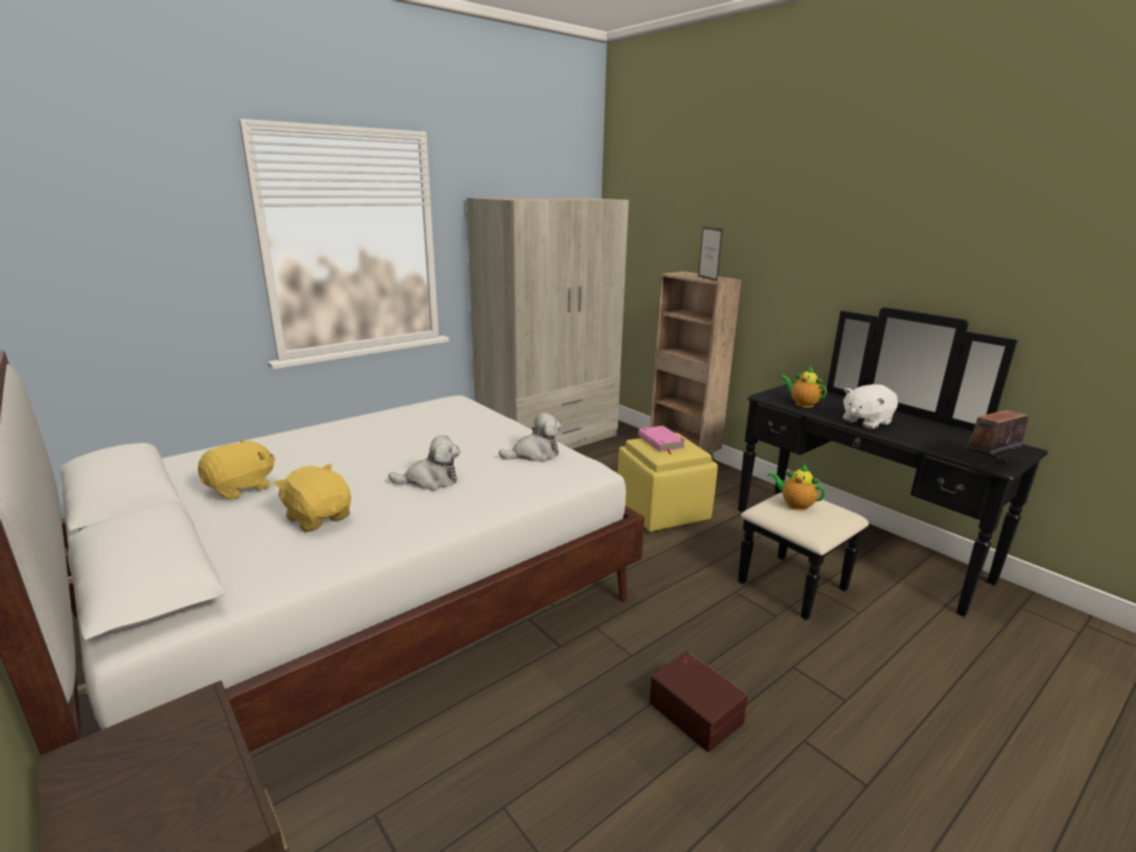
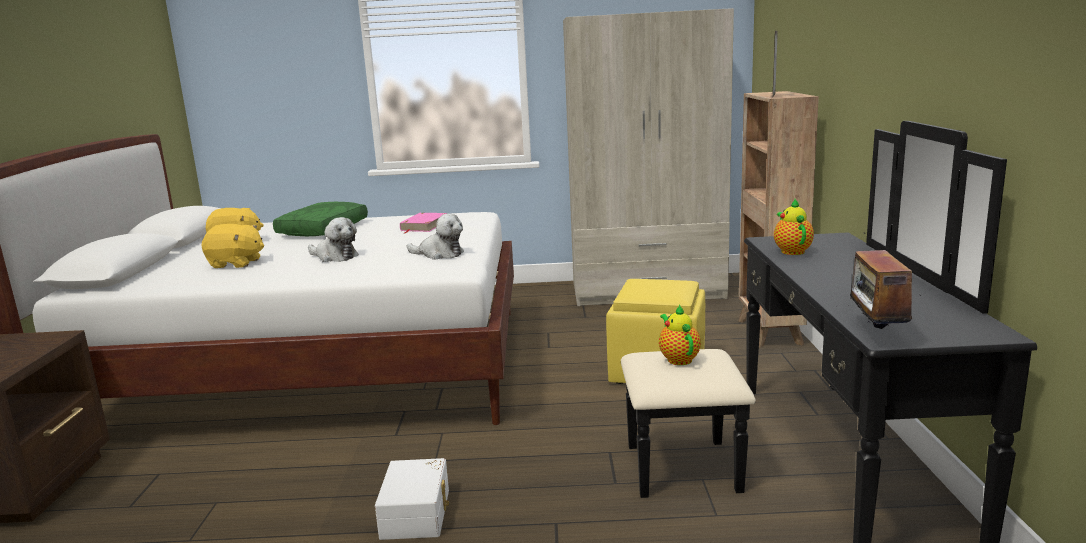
camera: 40 degrees right, 5 degrees down
(319, 517) = (236, 263): yellow plush toy -> yellow plush toy turned 105 degrees clockwise
(323, 447) = (324, 229): none -> green pillow
(661, 442) = (652, 284): pink book -> pink book (423, 226)
(696, 711) = (418, 513): brown storage box -> white storage box
(865, 422) = (826, 275): white plush toy -> none
(988, 463) = (875, 334): radio -> radio turned 90 degrees counterclockwise

